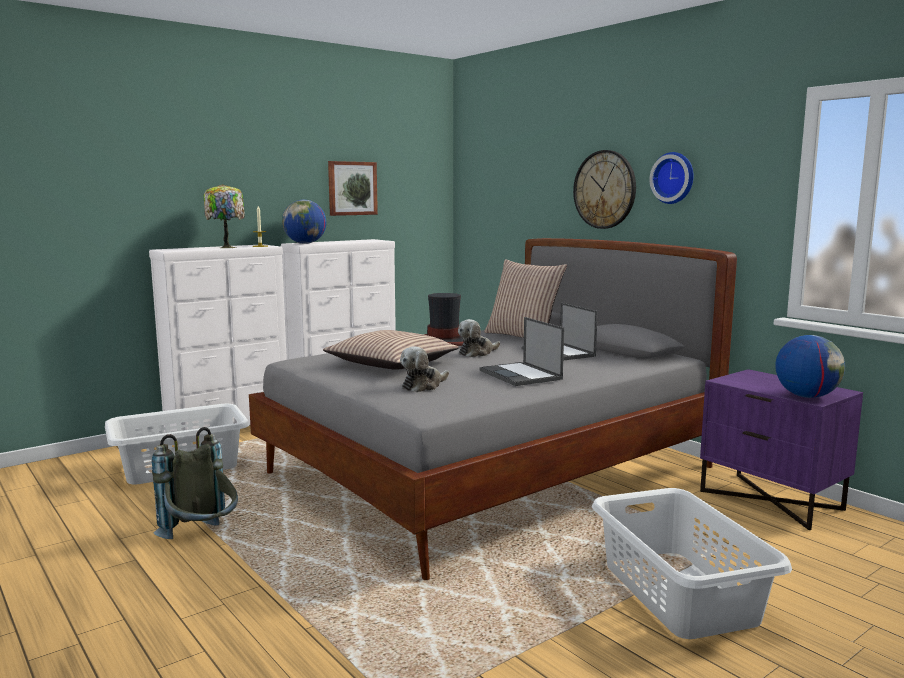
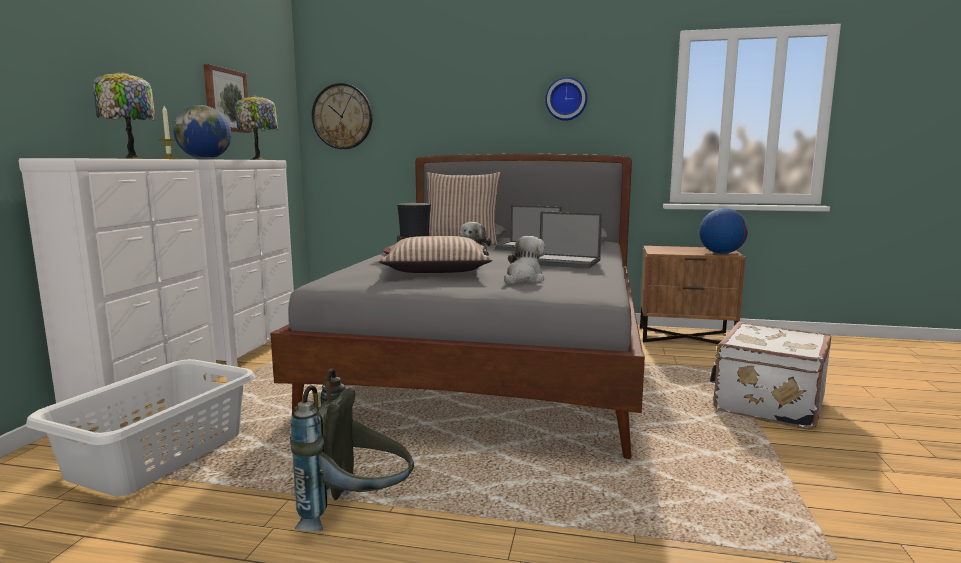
camera: 40 degrees left, 0 degrees up
(366, 241) = (259, 159): none -> table lamp
(423, 386) = (523, 279): plush toy -> plush toy turned 150 degrees counterclockwise
(604, 189) = (495, 110): wall clock -> wall clock (342, 116)
(678, 593) = (766, 404): white laundry basket -> white suitcase
(772, 500) = (685, 336): purple nightstand -> brown nightstand

